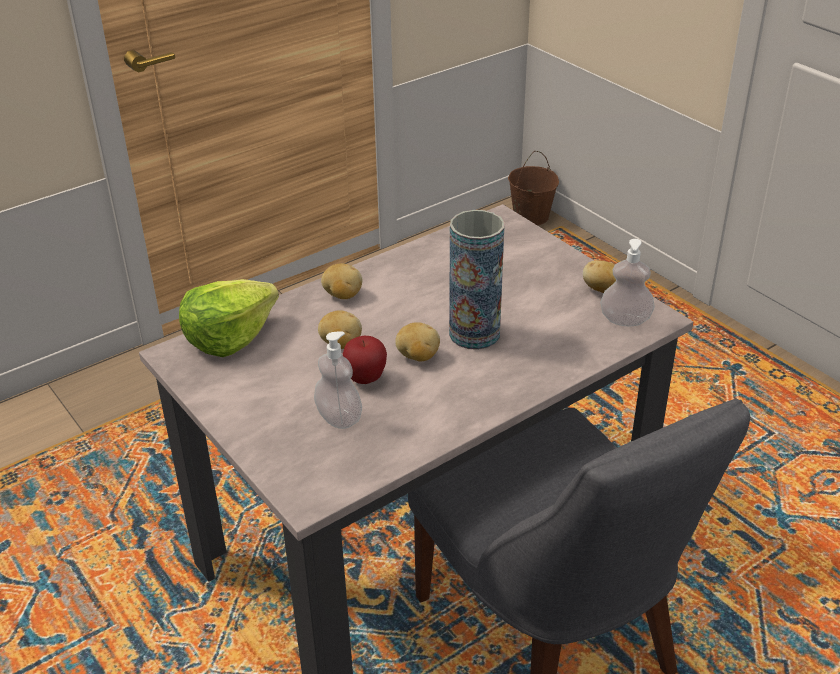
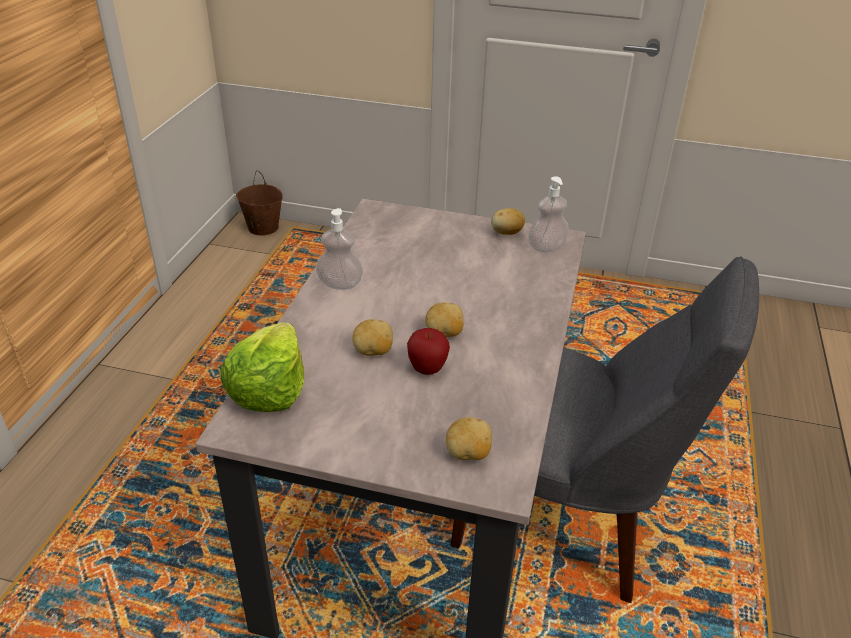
camera: 40 degrees left, 0 degrees up
(339, 418) = (446, 409): soap dispenser -> soap dispenser (340, 284)
(342, 295) = (325, 313): potato -> potato (468, 454)
(474, 334) = (462, 299): vase -> none

